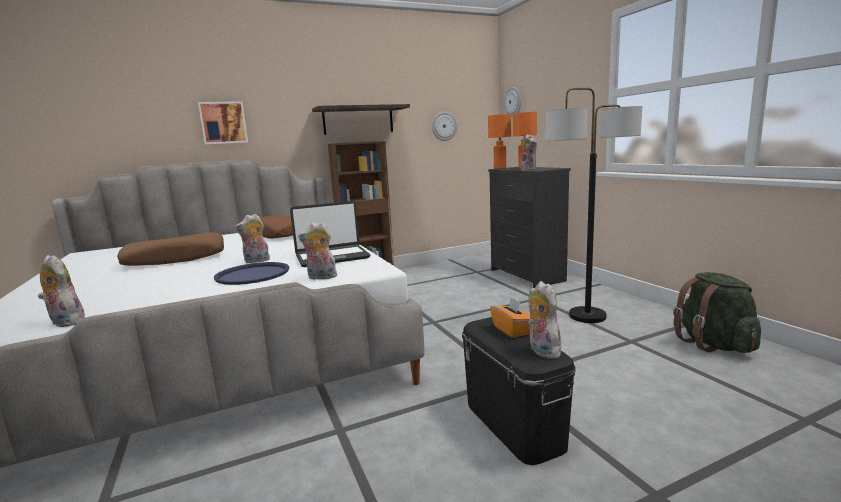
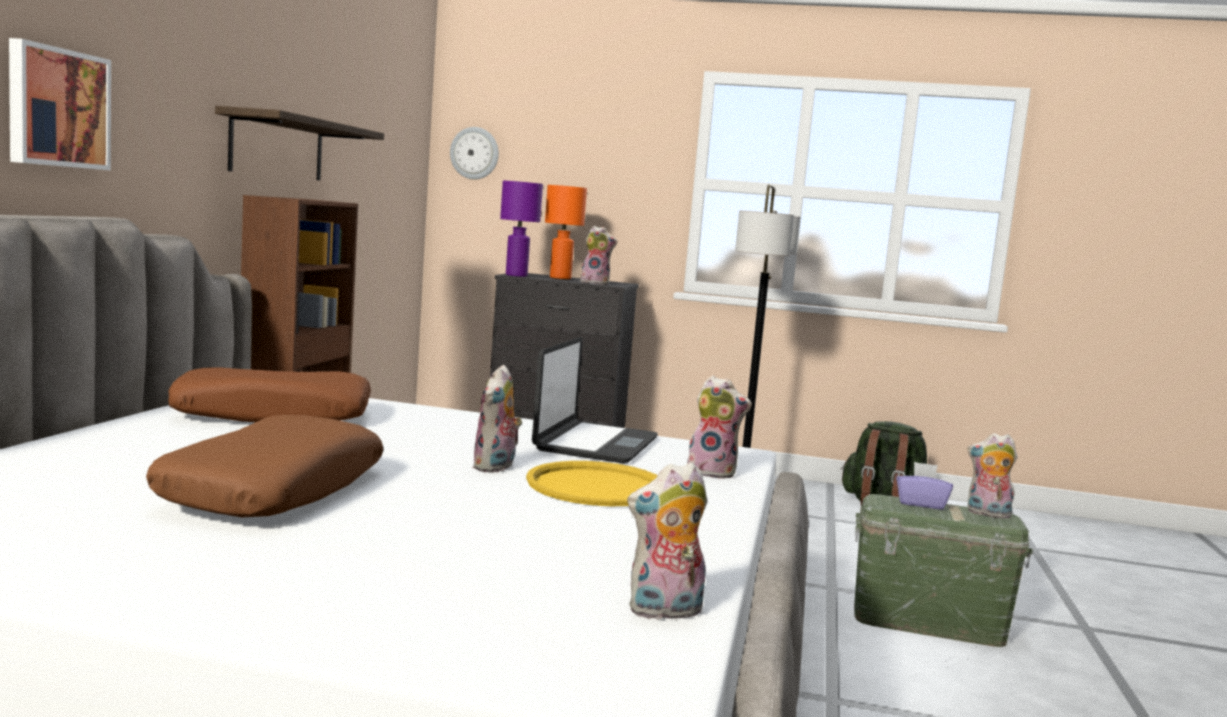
camera: 55 degrees left, 5 degrees down
(252, 274) = (597, 486): blue tray -> yellow tray
(321, 277) = (713, 472): plush toy -> plush toy turned 105 degrees counterclockwise
(444, 126) = (376, 180): wall clock -> none
(499, 168) = (516, 275): orange table lamp -> purple table lamp
(512, 330) = (920, 503): orange tissue box -> purple tissue box
(514, 424) = (928, 622): black storage box -> green storage box

